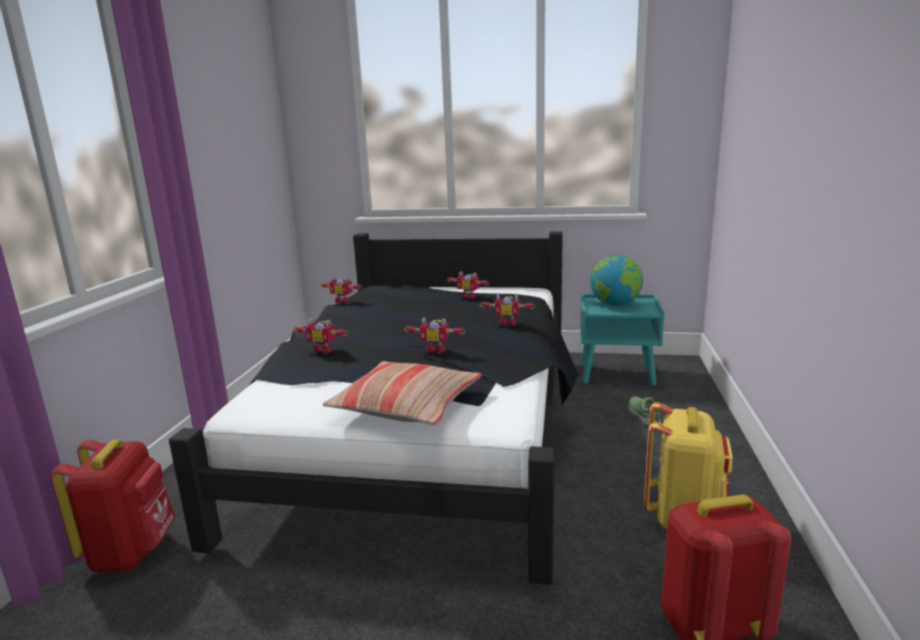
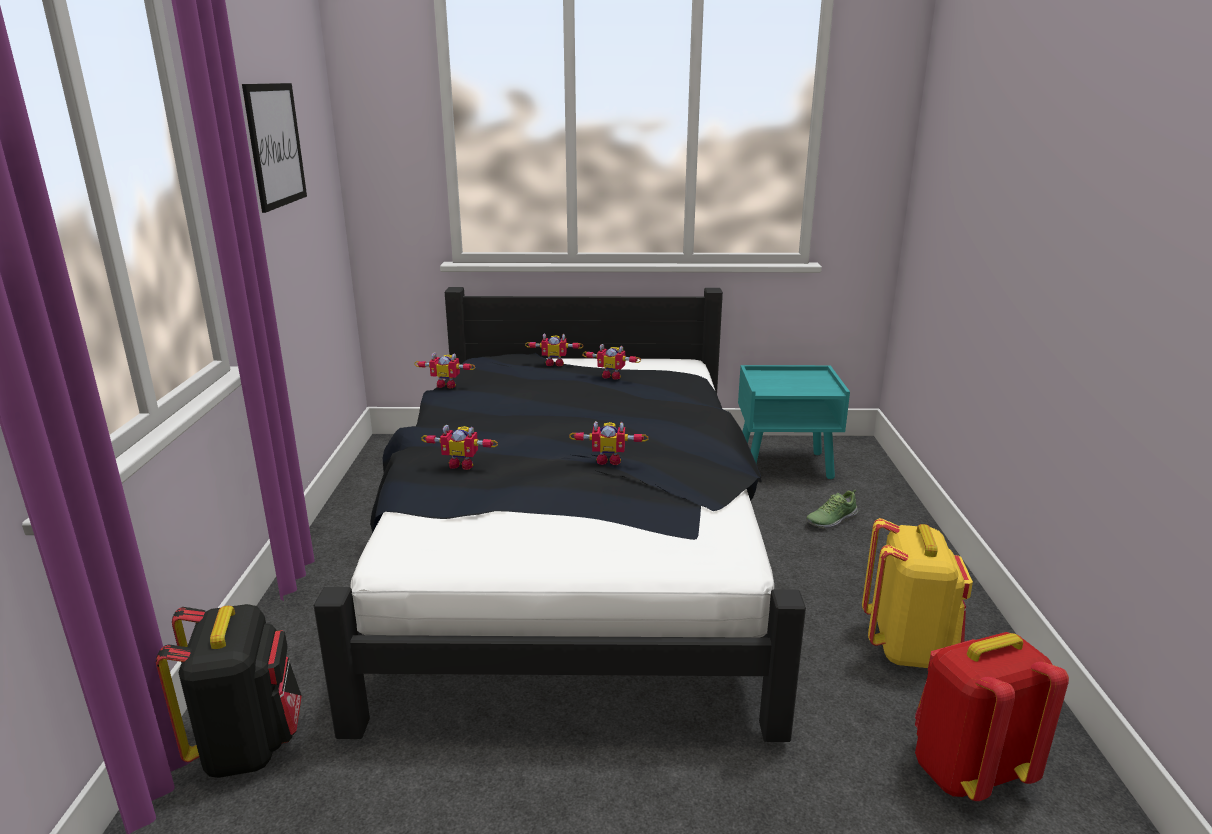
camera: 10 degrees left, 5 degrees up
(132, 552) = (248, 745): red backpack -> black backpack
(221, 124) = (275, 145): none -> picture
(407, 406) = (607, 543): pillow -> none
(508, 323) = (680, 417): toy robot -> toy robot (555, 363)
(615, 305) = (786, 381): globe -> none
(644, 416) = (831, 520): shoe -> shoe turned 105 degrees counterclockwise

